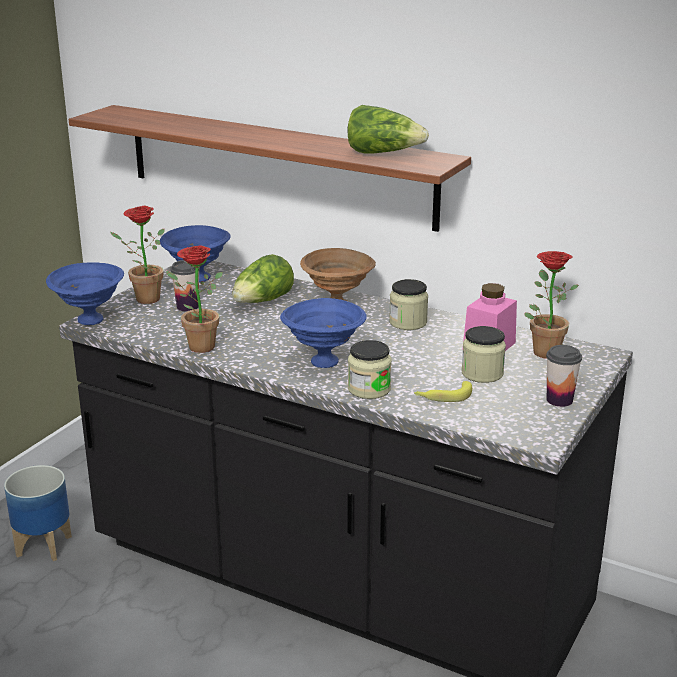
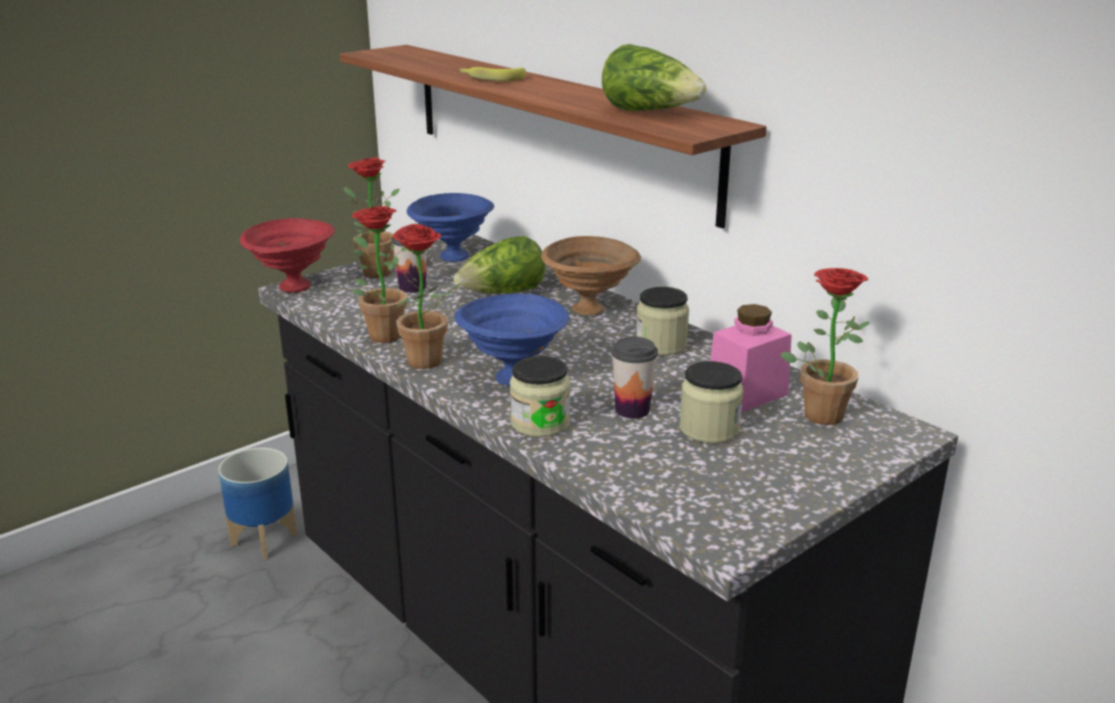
camera: 20 degrees right, 0 degrees up
(90, 321) = (293, 288): blue bowl -> red bowl
(253, 362) = (427, 364): none -> potted plant
(443, 396) = (630, 451): banana -> banana (491, 79)
(559, 400) = (794, 488): cup -> cup (632, 410)

